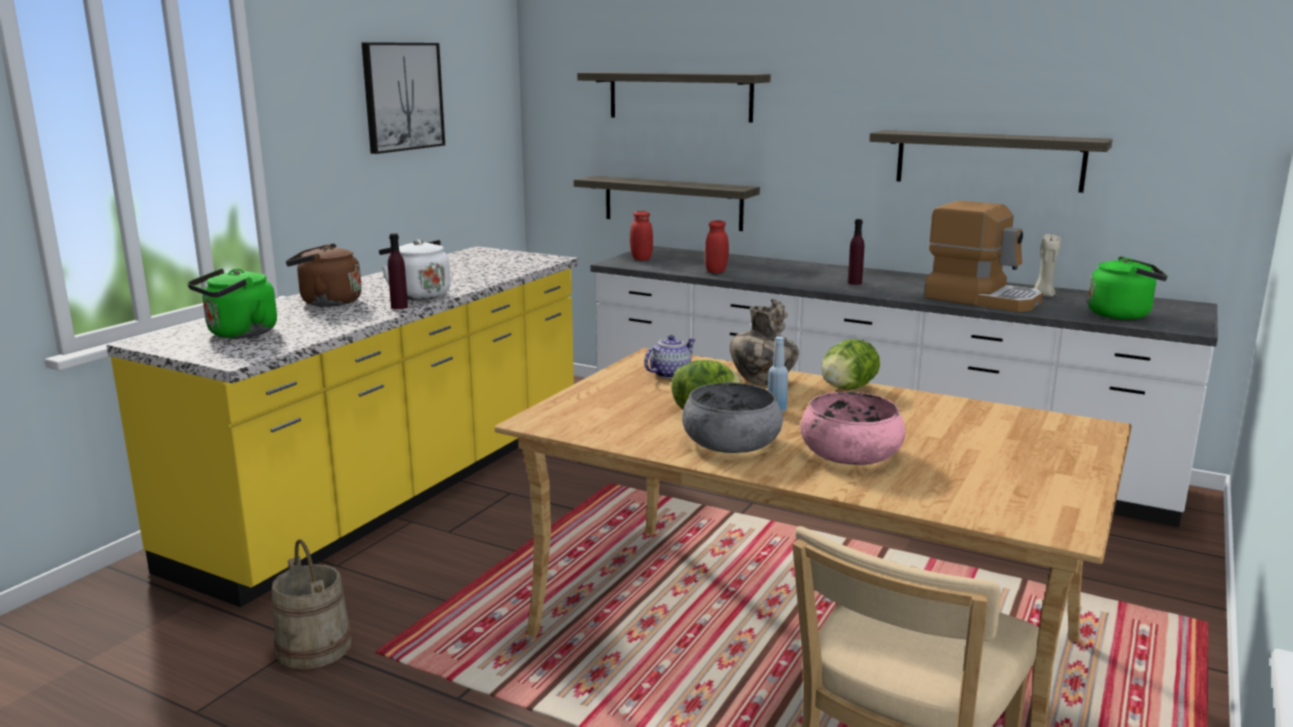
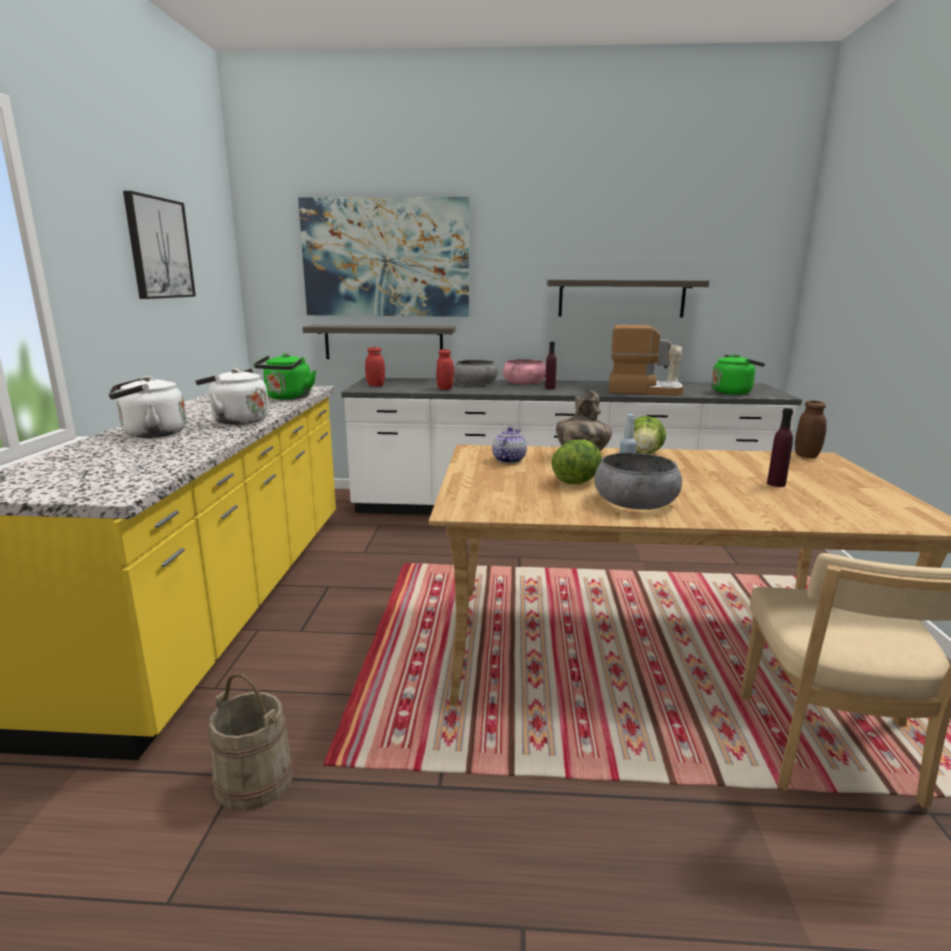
camera: 25 degrees left, 0 degrees up
(239, 334) = (87, 470): green kettle -> green kettle (288, 398)
(327, 302) = (150, 434): brown kettle -> white kettle
(399, 307) = (233, 431): purple bottle -> purple bottle (776, 484)
(680, 96) = (386, 258): shelf -> picture
(767, 266) = (475, 383): none -> grey bowl
(850, 453) = (725, 495): pink bowl -> pink bowl (524, 383)
(1074, 422) = (806, 455): none -> brown jar

